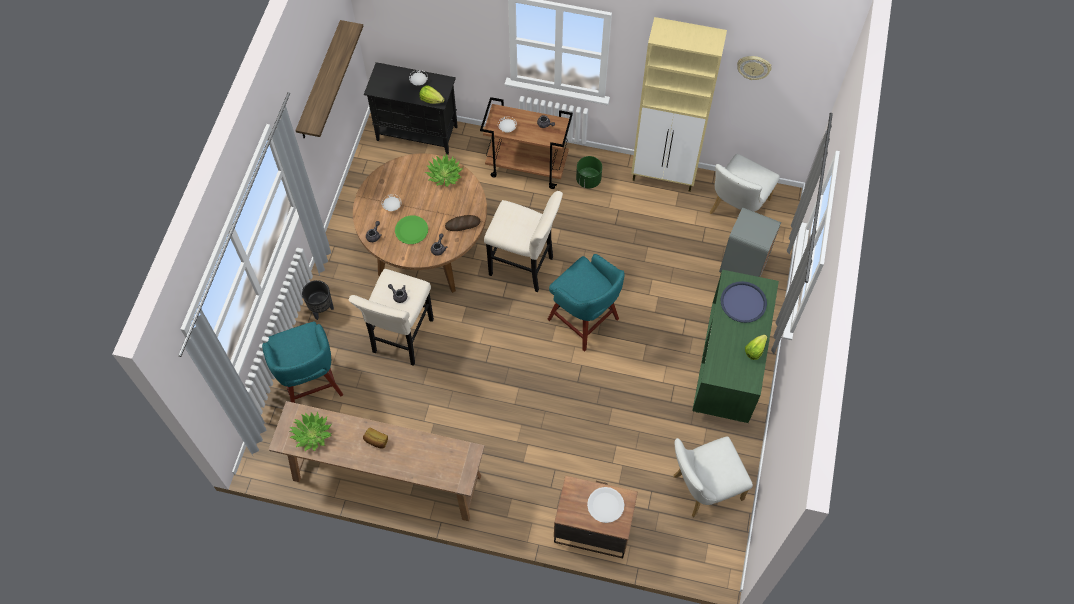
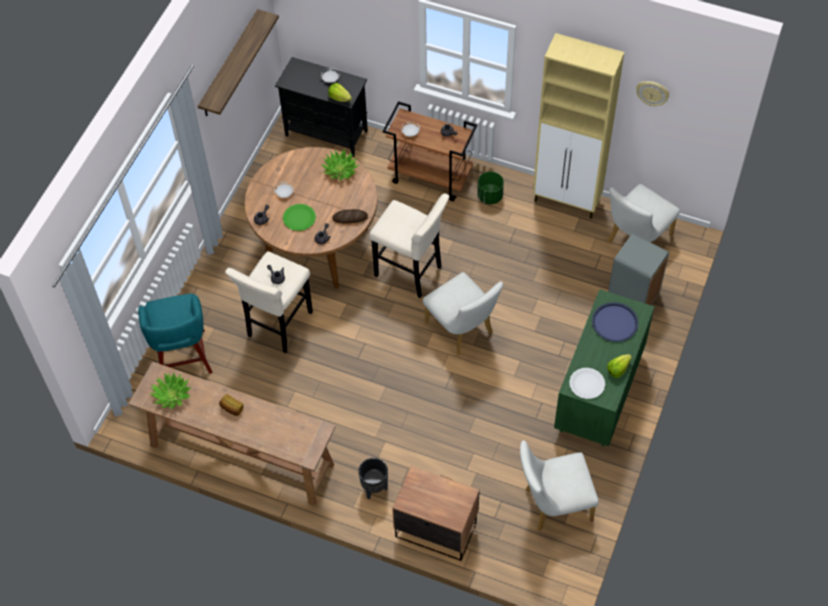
camera: 10 degrees right, 5 degrees down
(322, 310) = (205, 290): black planter -> black planter (375, 489)
(584, 321) = (462, 331): turquoise stool -> white chair
(605, 505) = (445, 498): white plate -> white plate (587, 384)

